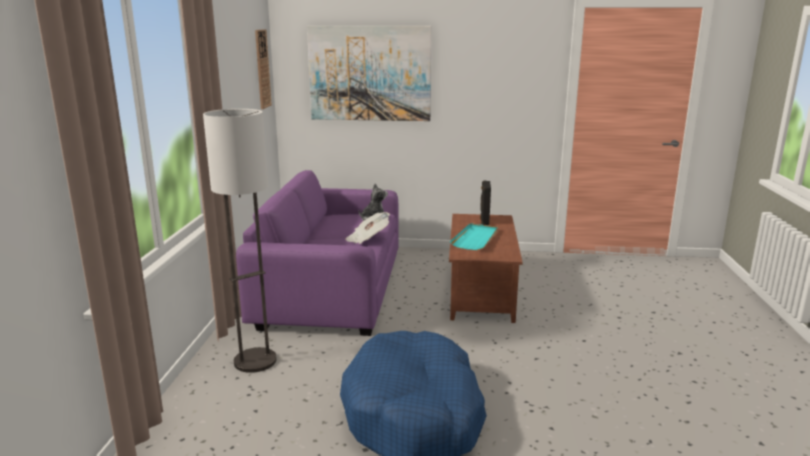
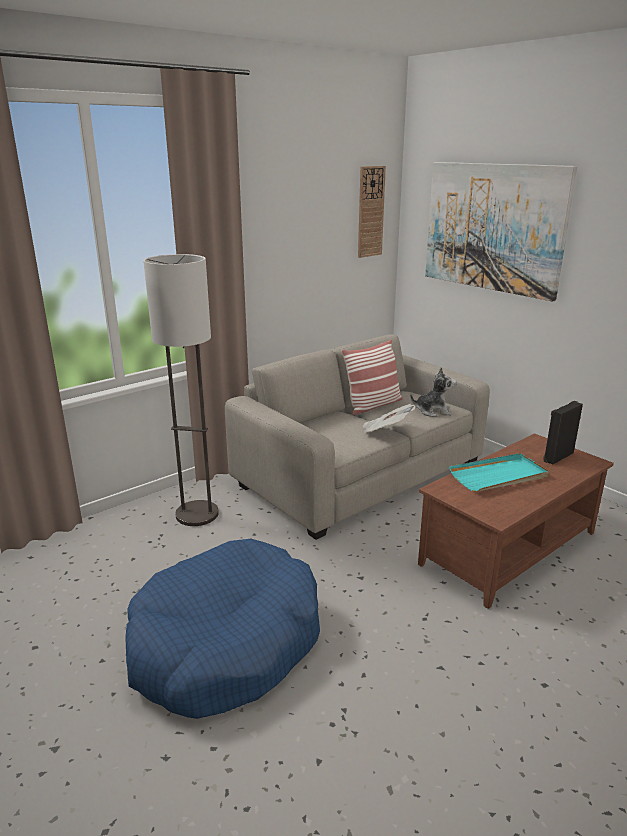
camera: 45 degrees right, 5 degrees up
(325, 228) = (373, 405): none -> pillow
(331, 287) = (359, 472): purple sofa -> beige sofa

